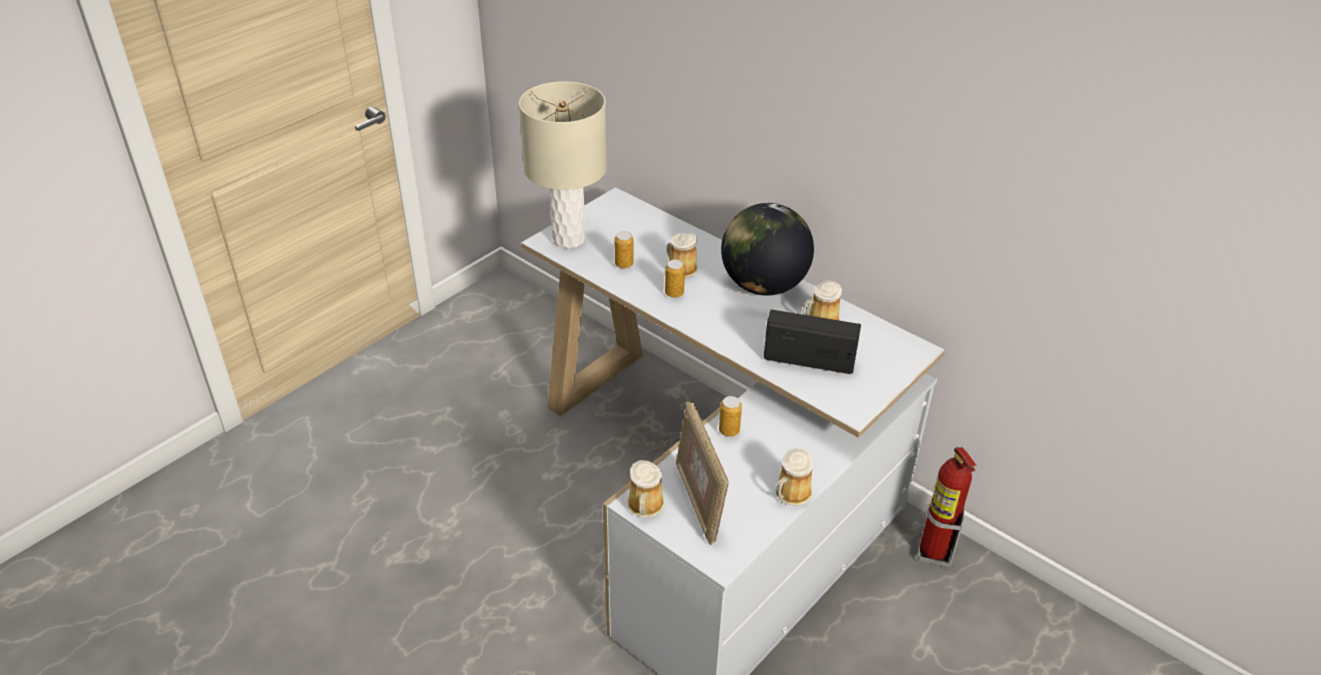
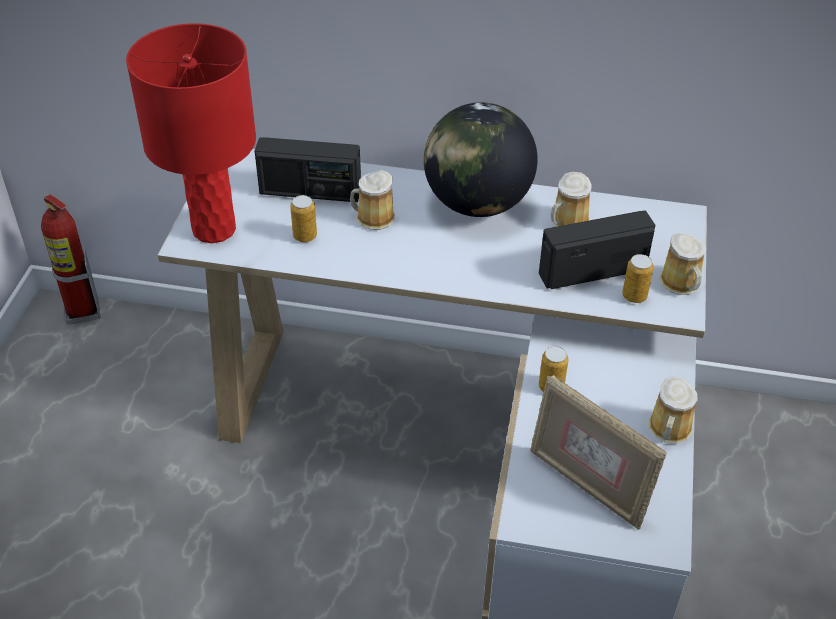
camera: 30 degrees left, 5 degrees up
(569, 239) = (214, 228): beige table lamp -> red table lamp
(645, 506) = (537, 518): mug -> mug (681, 284)
(652, 238) = (310, 192): none -> radio
(674, 293) = (390, 250): can -> can (634, 296)
(934, 553) = (716, 420): fire extinguisher -> fire extinguisher (82, 312)

